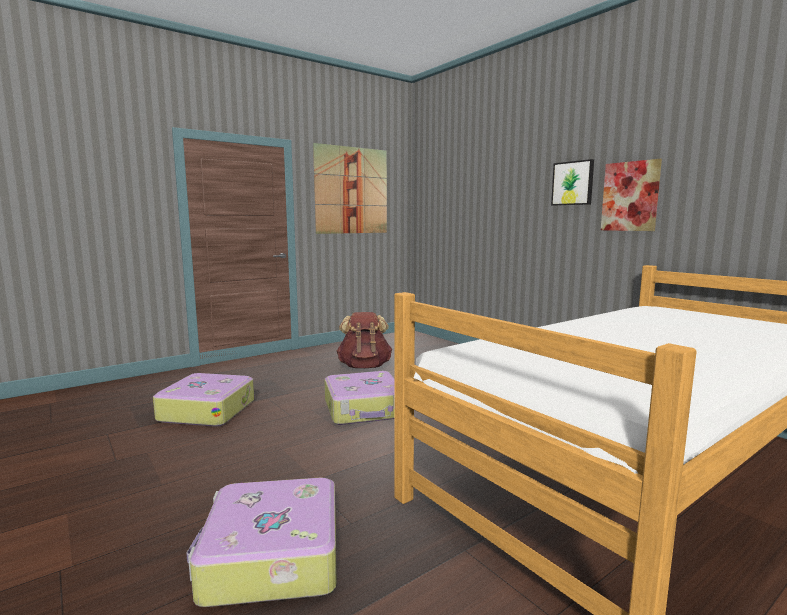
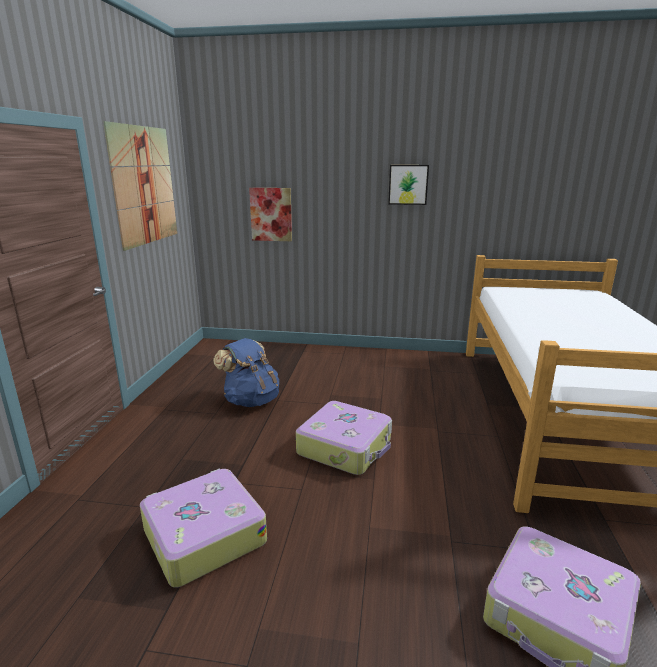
camera: 45 degrees left, 10 degrees up
(364, 367) = (251, 400): brown backpack -> blue backpack
(630, 196) = (461, 199): picture -> picture (271, 214)

